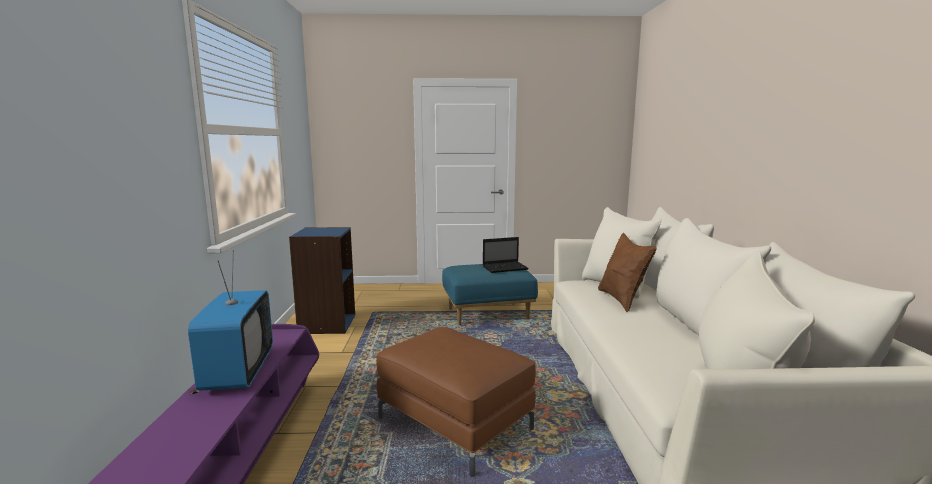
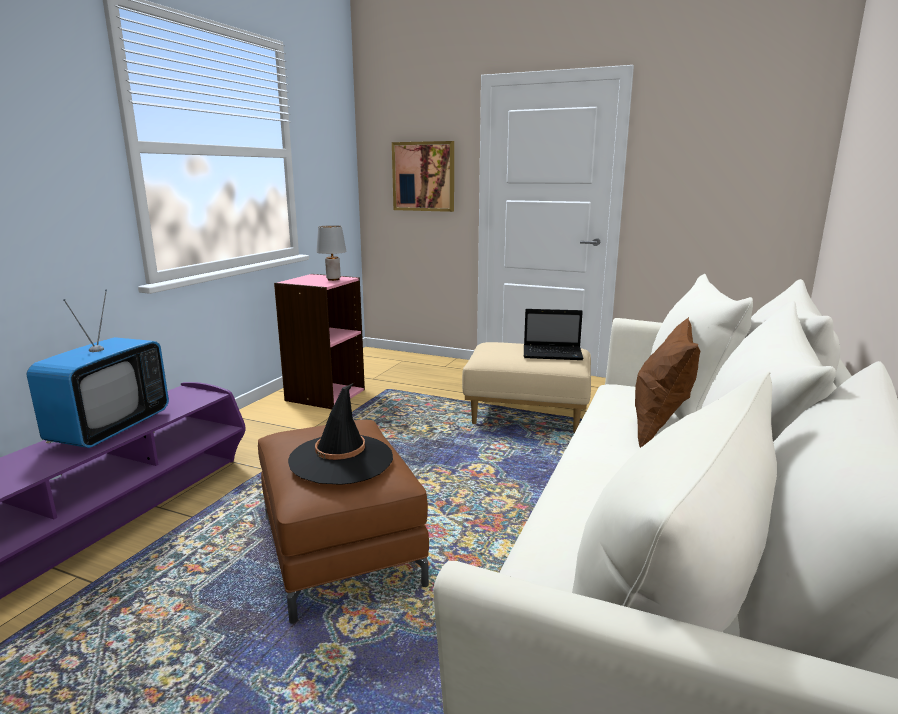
camera: 25 degrees right, 5 degrees up
(326, 324) = (324, 395): blue bookcase -> pink bookcase
(333, 230) = (333, 279): none -> grey table lamp
(369, 149) = (423, 176): none -> picture
(470, 352) = (341, 459): none -> black hat
(488, 314) = (527, 415): blue ottoman -> beige ottoman

